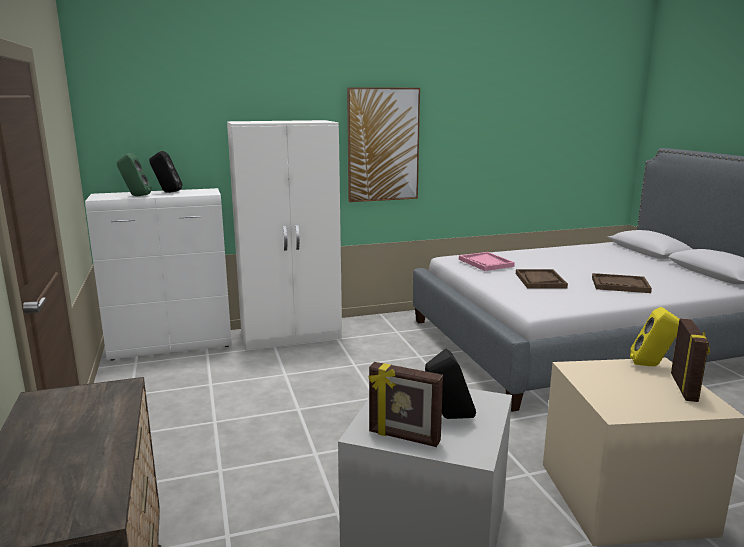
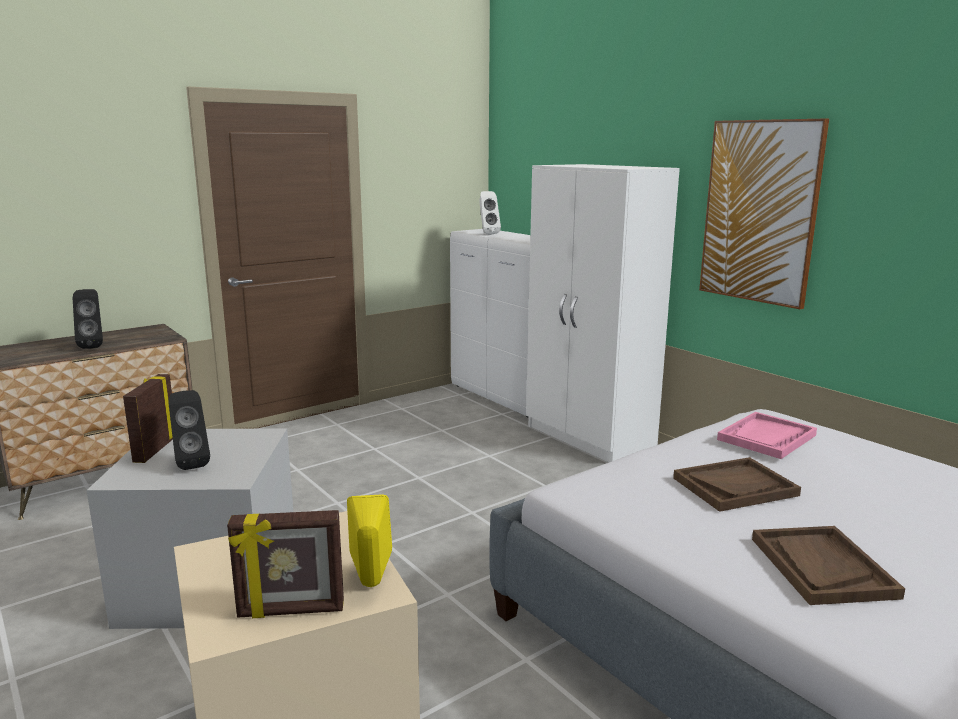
camera: 70 degrees right, 0 degrees up
(136, 196) = (487, 234): green speaker -> white speaker
(167, 192) = (518, 236): black speaker -> black speaker (93, 346)

